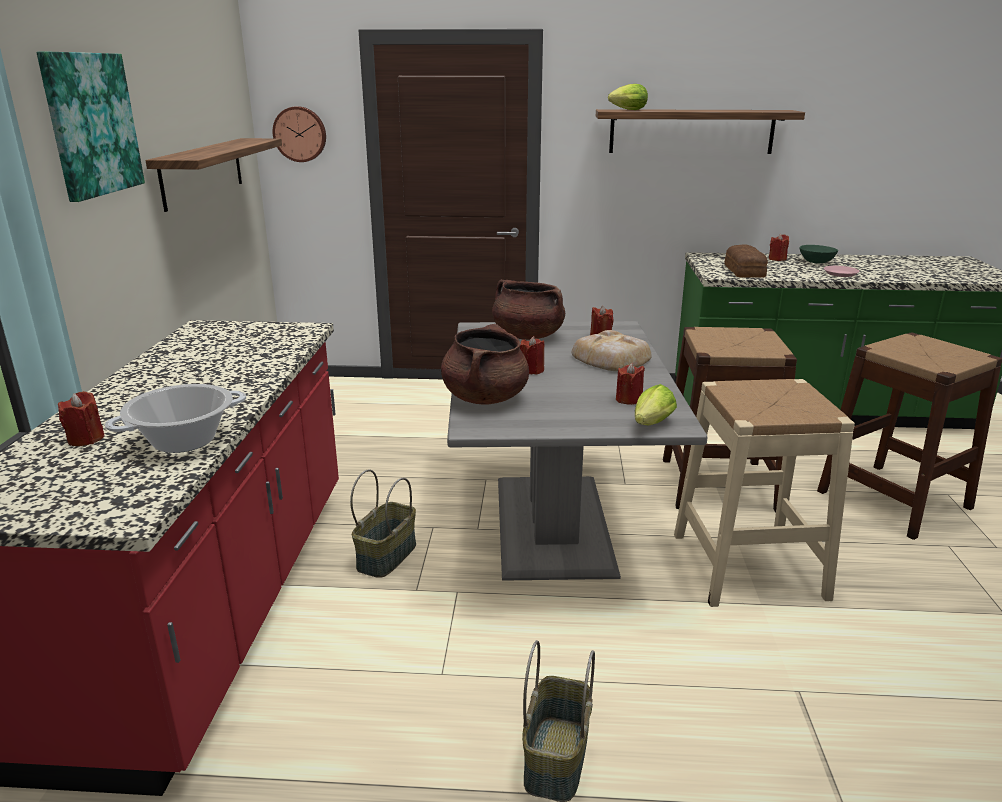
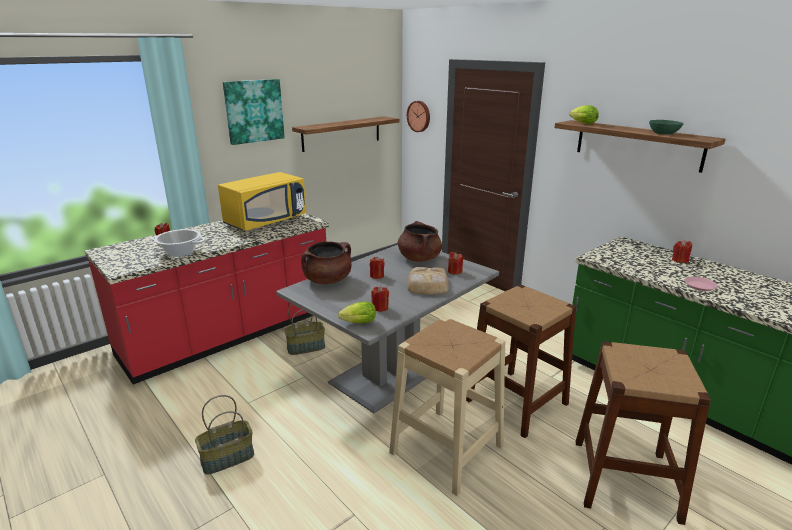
camera: 45 degrees right, 0 degrees up
(219, 350) = (266, 221): none -> yellow microwave
(745, 271) = (623, 261): bread -> none
(816, 262) = (709, 271): green bowl -> green bowl (663, 133)

